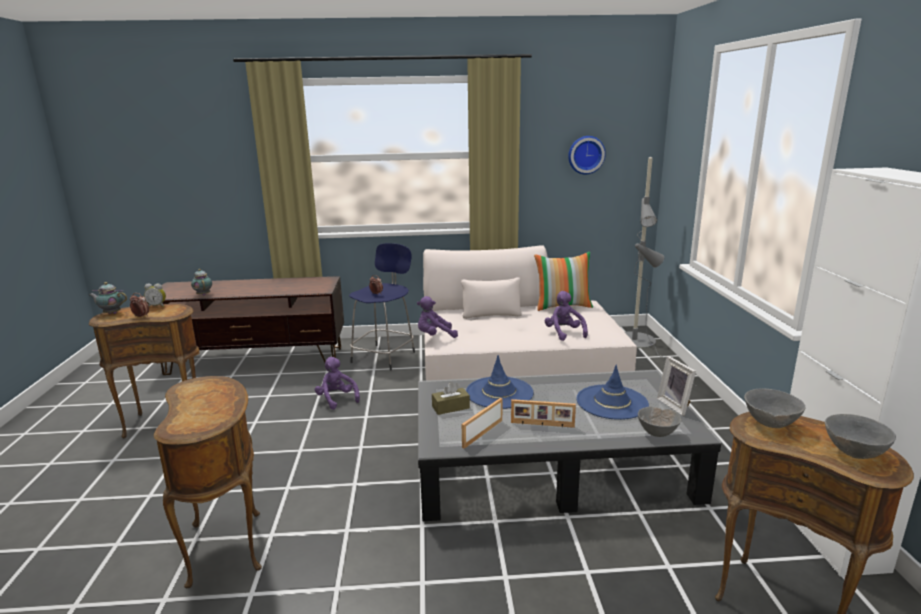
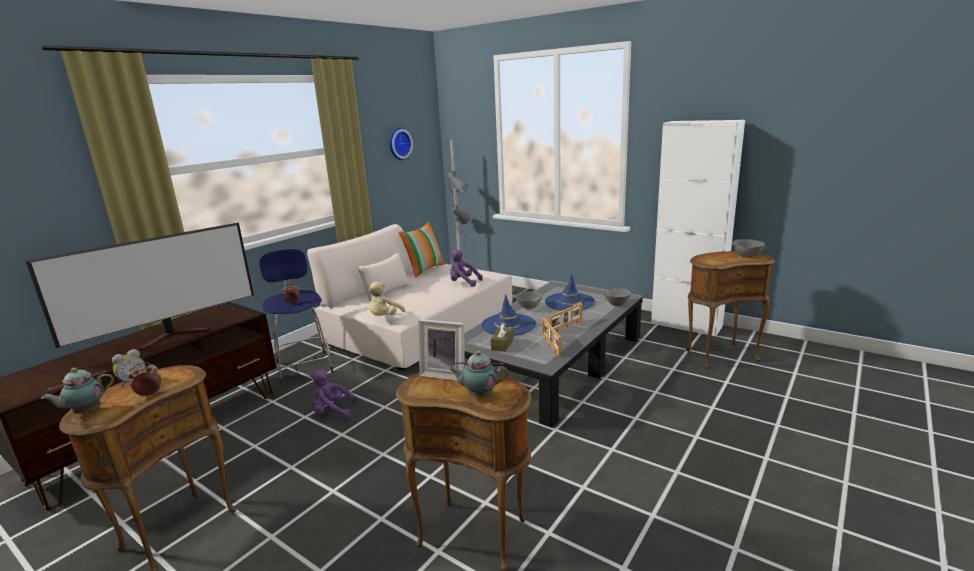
camera: 50 degrees left, 0 degrees up
(203, 294) = (95, 369): teapot -> teapot (479, 395)
(267, 289) = (175, 336): none -> television
(435, 336) = (385, 317): purple plush toy -> beige plush toy
(676, 405) = (596, 290): picture frame -> picture frame (445, 374)
(769, 424) = (708, 259): grey bowl -> grey bowl (529, 308)

